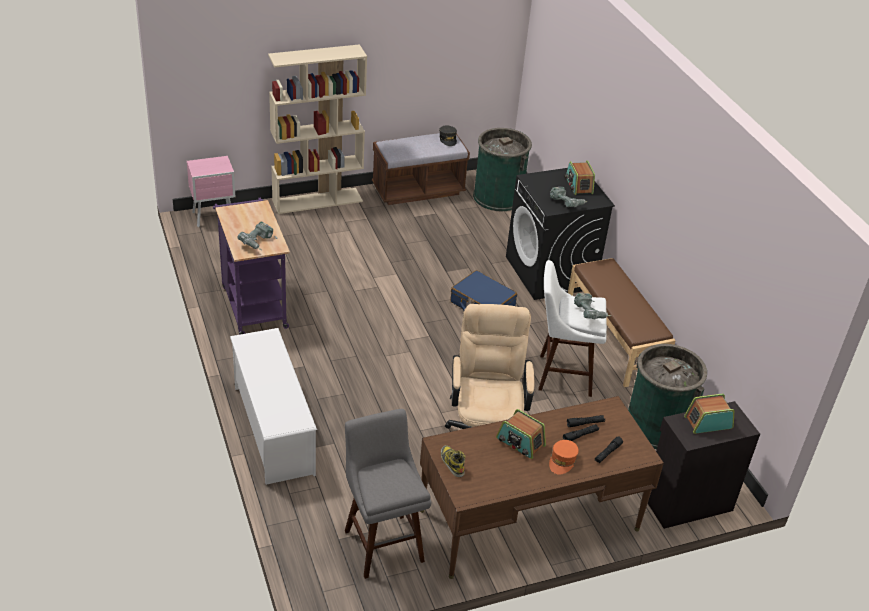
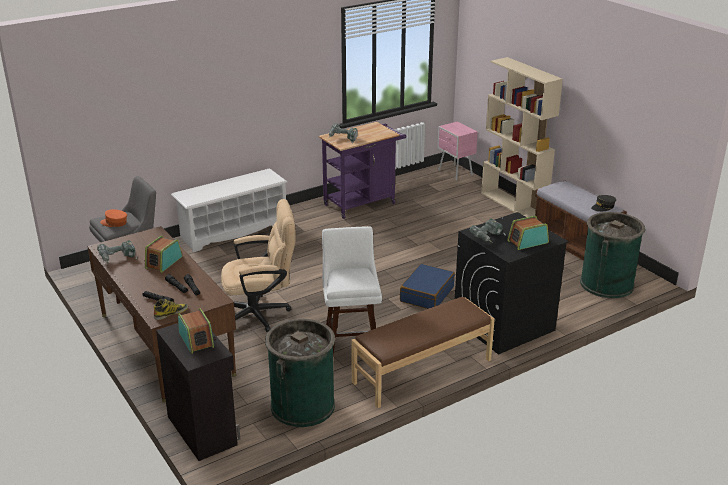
camera: 80 degrees right, 10 degrees down
(451, 463) = (136, 239): boot -> boot (171, 313)
(562, 461) = (145, 281): orange cap -> orange cap (114, 223)
(590, 313) = (346, 281): power drill -> power drill (118, 259)

